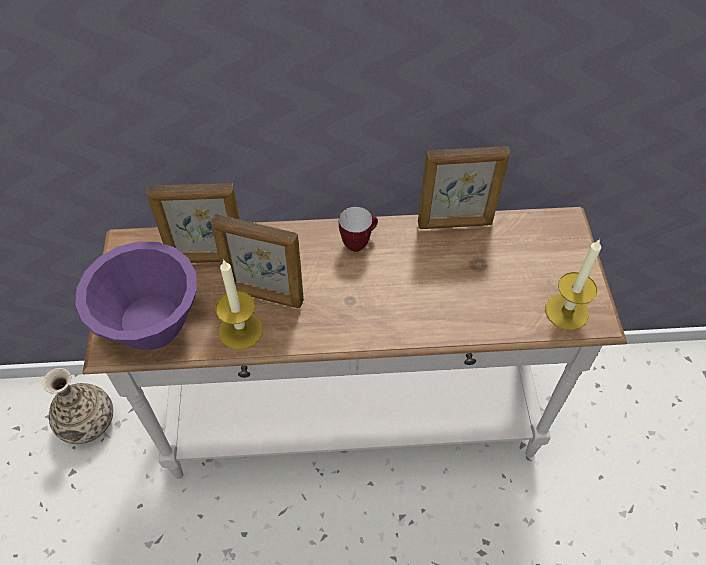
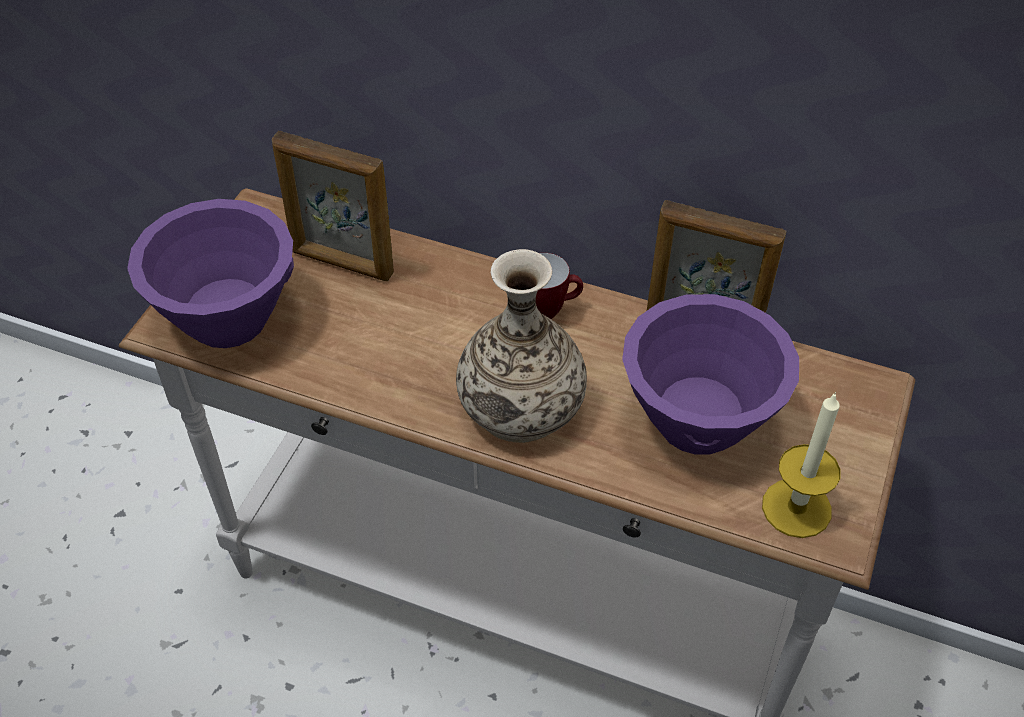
camera: 25 degrees right, 5 degrees down
(87, 422) = (169, 459): vase -> vase (520, 407)
(241, 330) = (331, 364): candle -> none
(264, 296) = (385, 333): picture frame -> none
(485, 279) = (699, 421): none -> purple bowl

